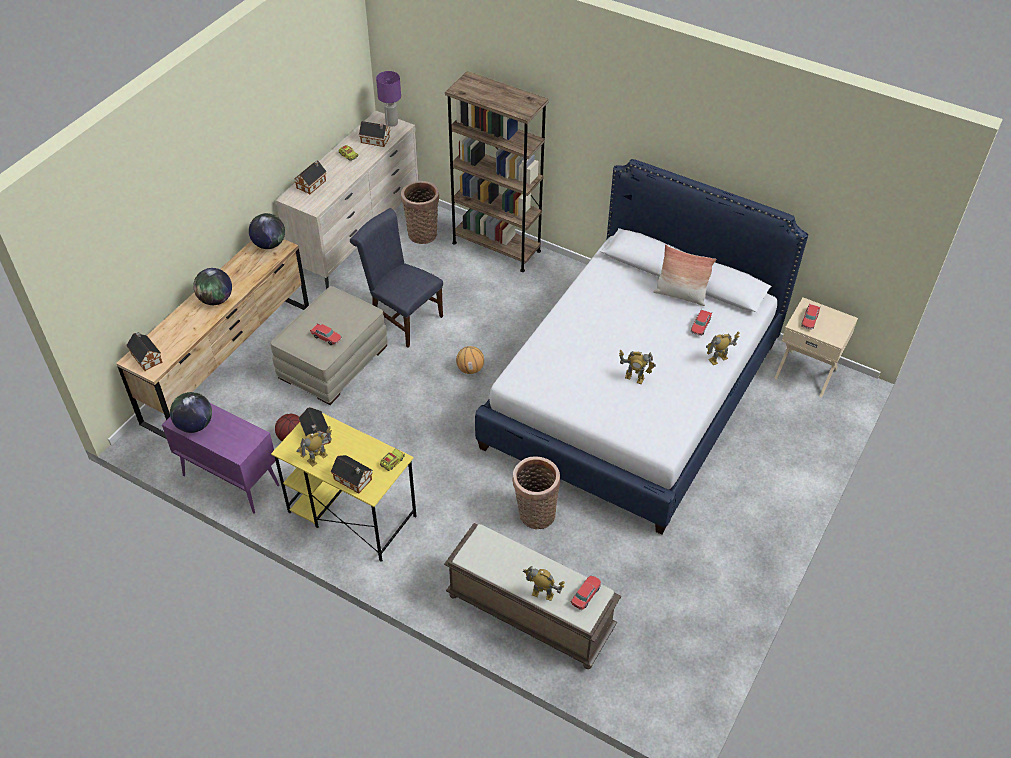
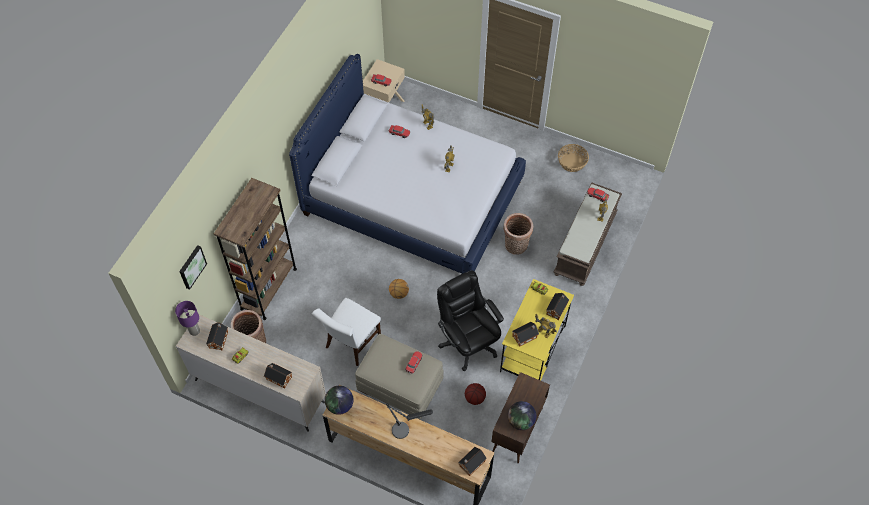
camera: 95 degrees left, 10 degrees up
(216, 300) = (406, 430): globe -> table lamp
(230, 480) = (517, 430): purple cabinet -> brown cabinet
(379, 438) = (468, 342): none -> black office chair
(402, 318) = (351, 344): blue chair -> white chair
(431, 65) = (191, 266): none -> picture
(680, 295) = (371, 143): pillow -> none
(704, 618) = (572, 162): none -> basket

